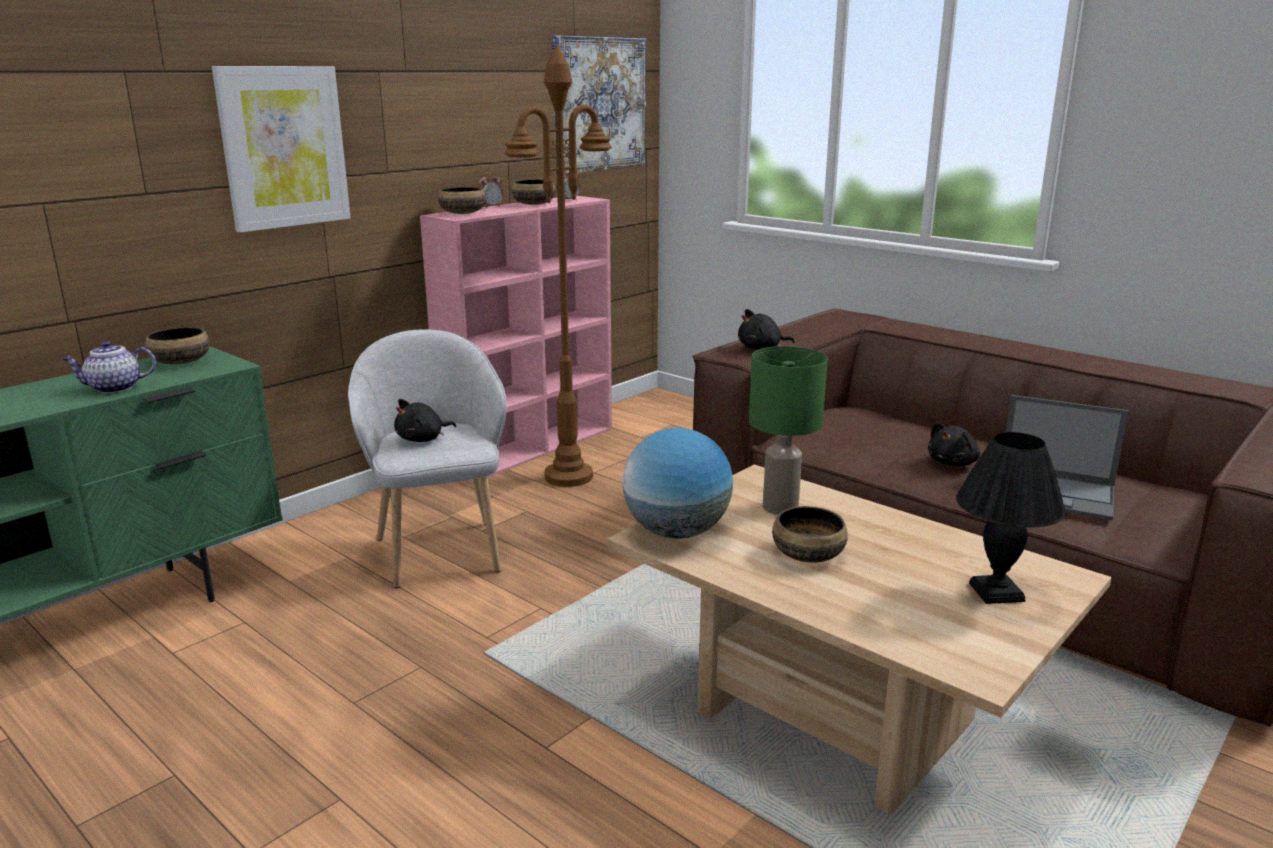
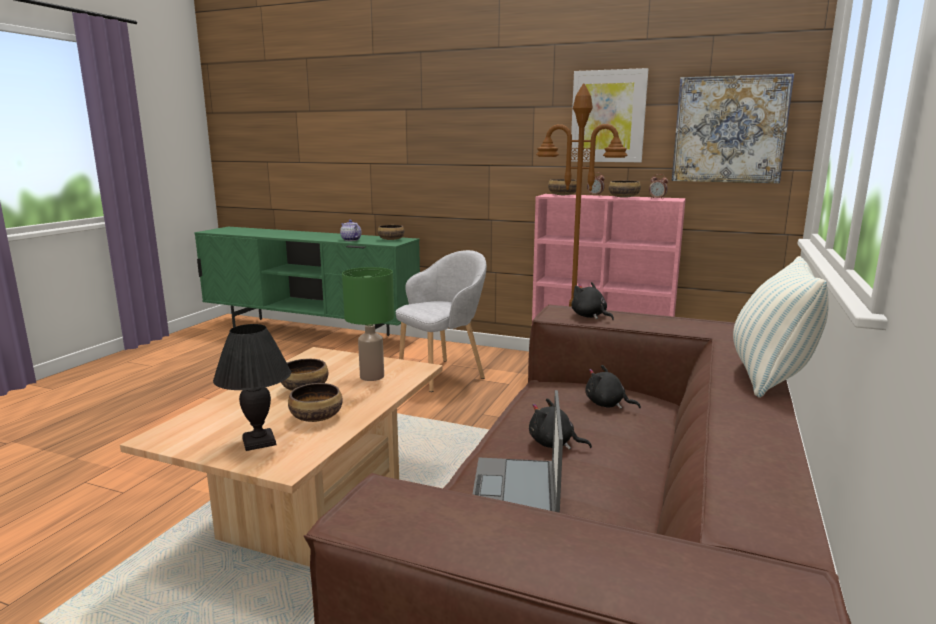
camera: 70 degrees right, 5 degrees down
(284, 147) = (470, 147): picture -> picture (608, 116)
(423, 439) = (434, 305): black plush toy -> black plush toy (607, 404)
(677, 532) = (325, 358): globe -> none
(917, 552) = (317, 416): none -> bowl
(973, 336) = (769, 376): none -> pillow

